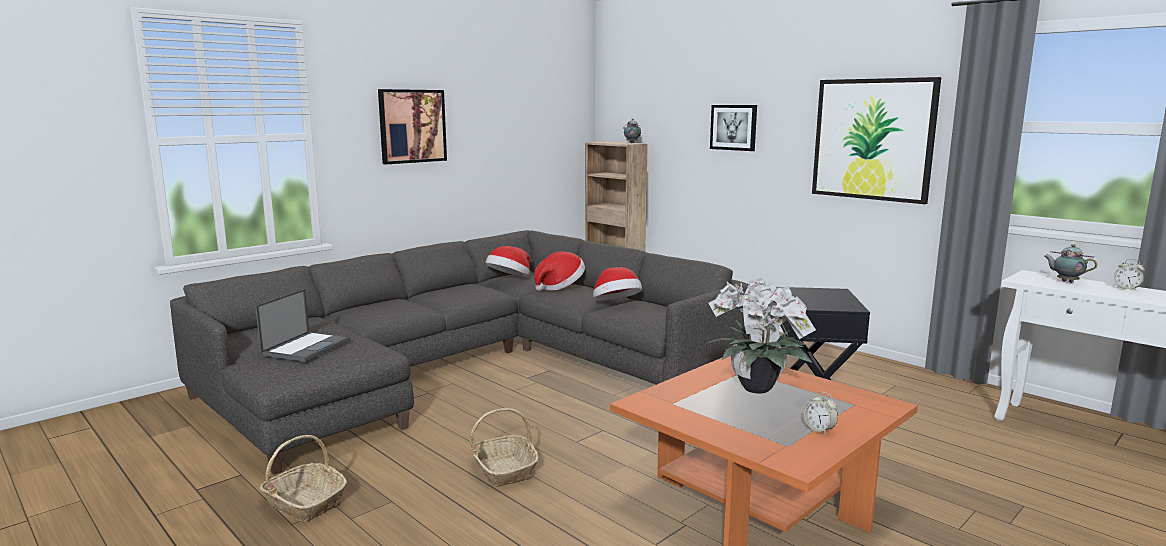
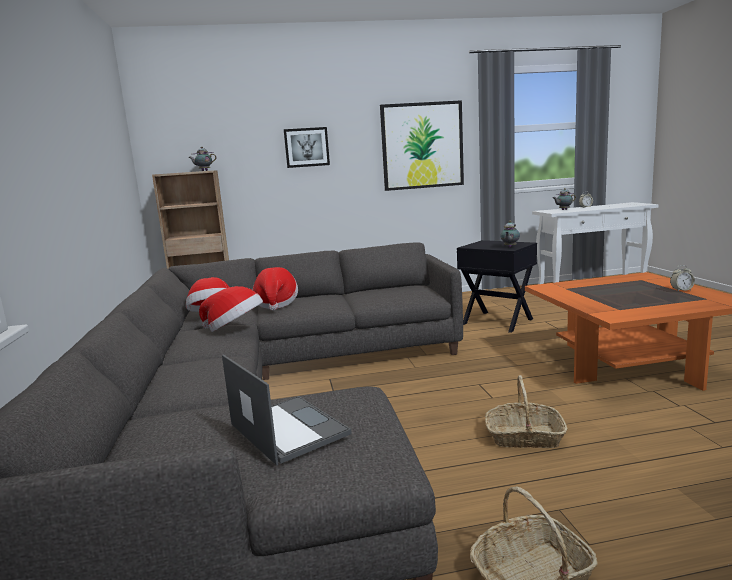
camera: 55 degrees left, 0 degrees up
(412, 126) = (43, 145): picture -> none
(616, 304) = (359, 297): hat -> hat (235, 329)
(759, 390) = (605, 290): potted plant -> none
(812, 304) = (509, 247): none -> teapot

